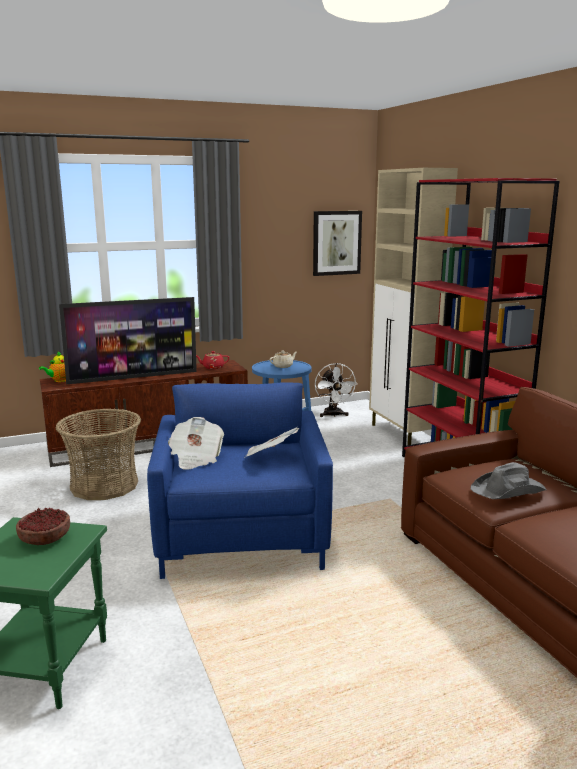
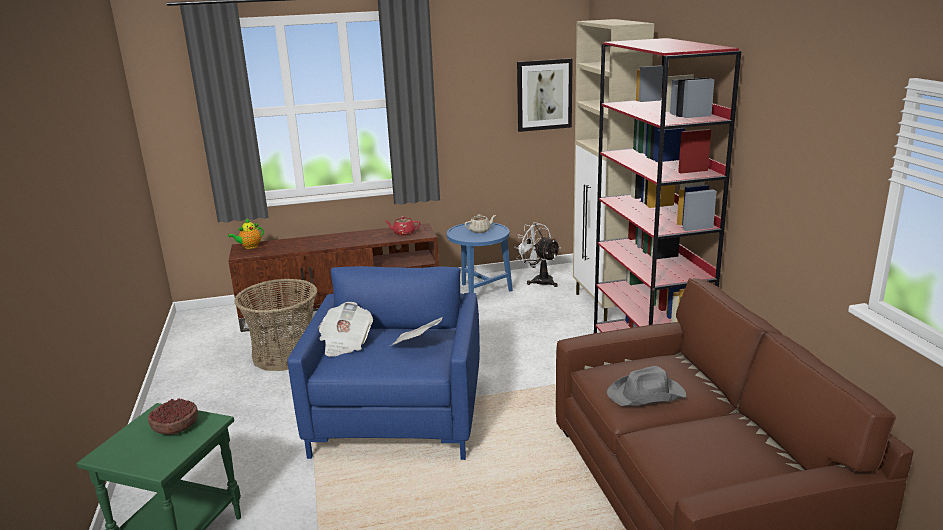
camera: 10 degrees right, 5 degrees up
(133, 377) = (321, 244): television -> none
(333, 415) = (539, 280): white fan -> white fan turned 135 degrees clockwise

